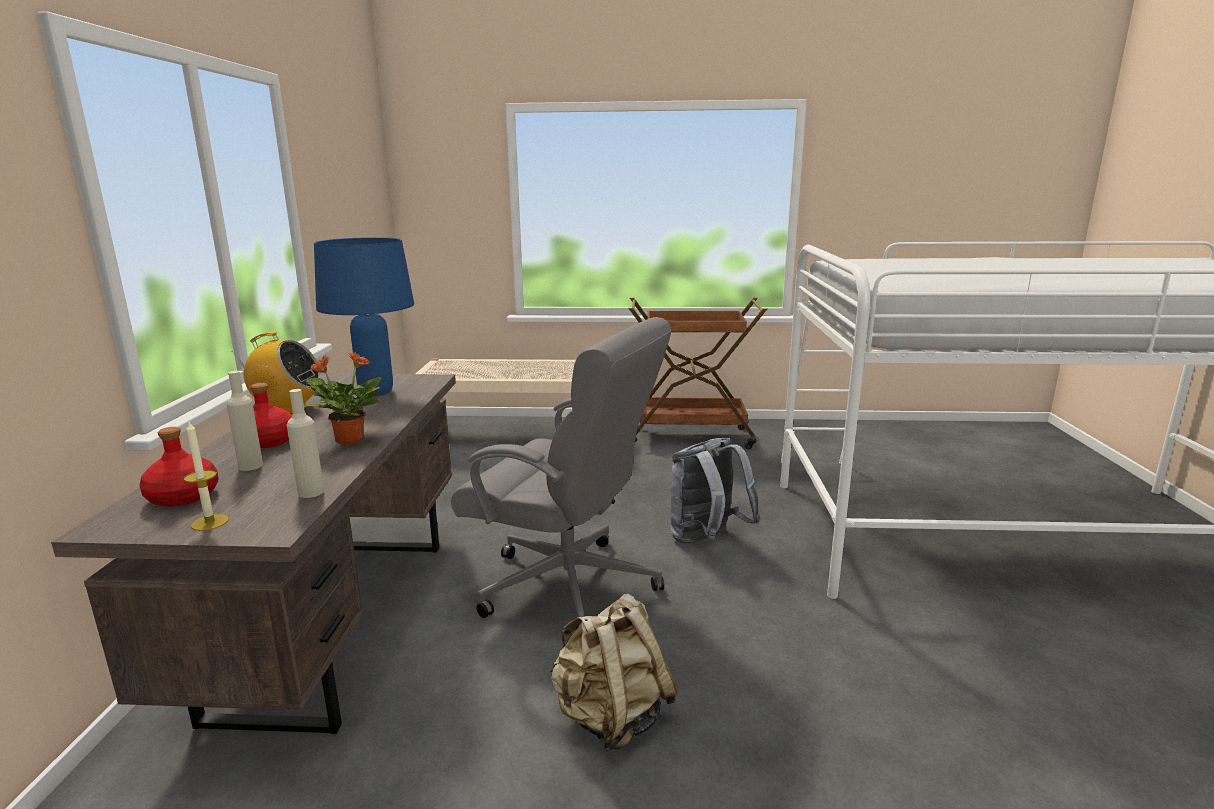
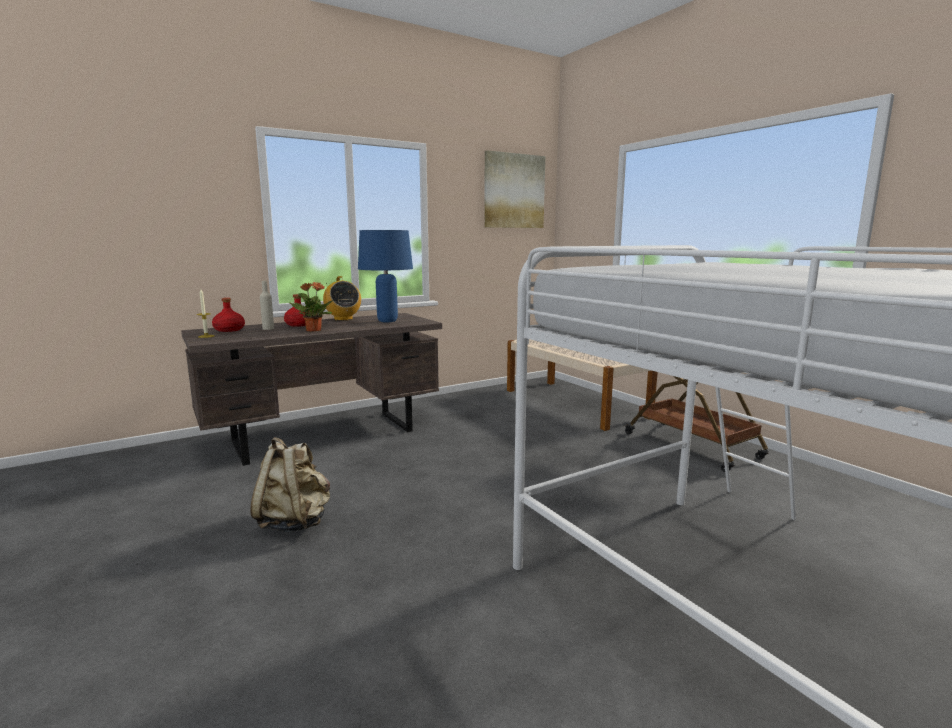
camera: 55 degrees right, 5 degrees down
(311, 492) = (245, 338): beige bottle -> none
(359, 156) = (514, 191): none -> picture
(567, 586) = (413, 472): grey office chair -> none
(706, 540) = (531, 496): grey backpack -> none

